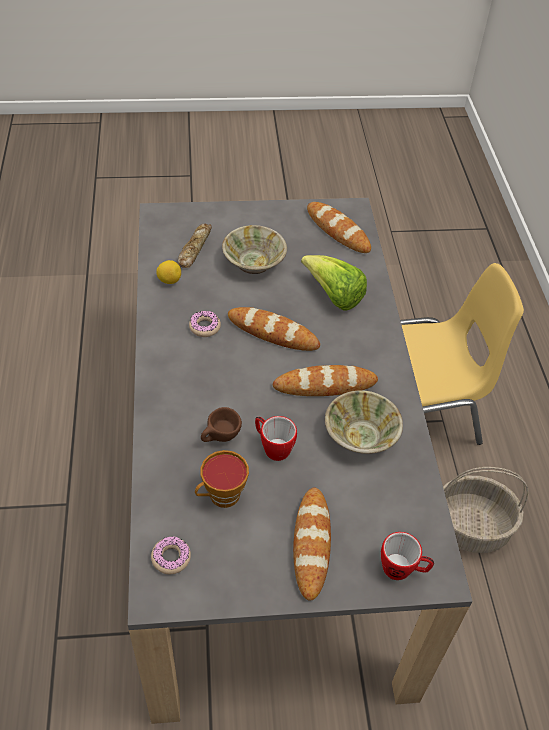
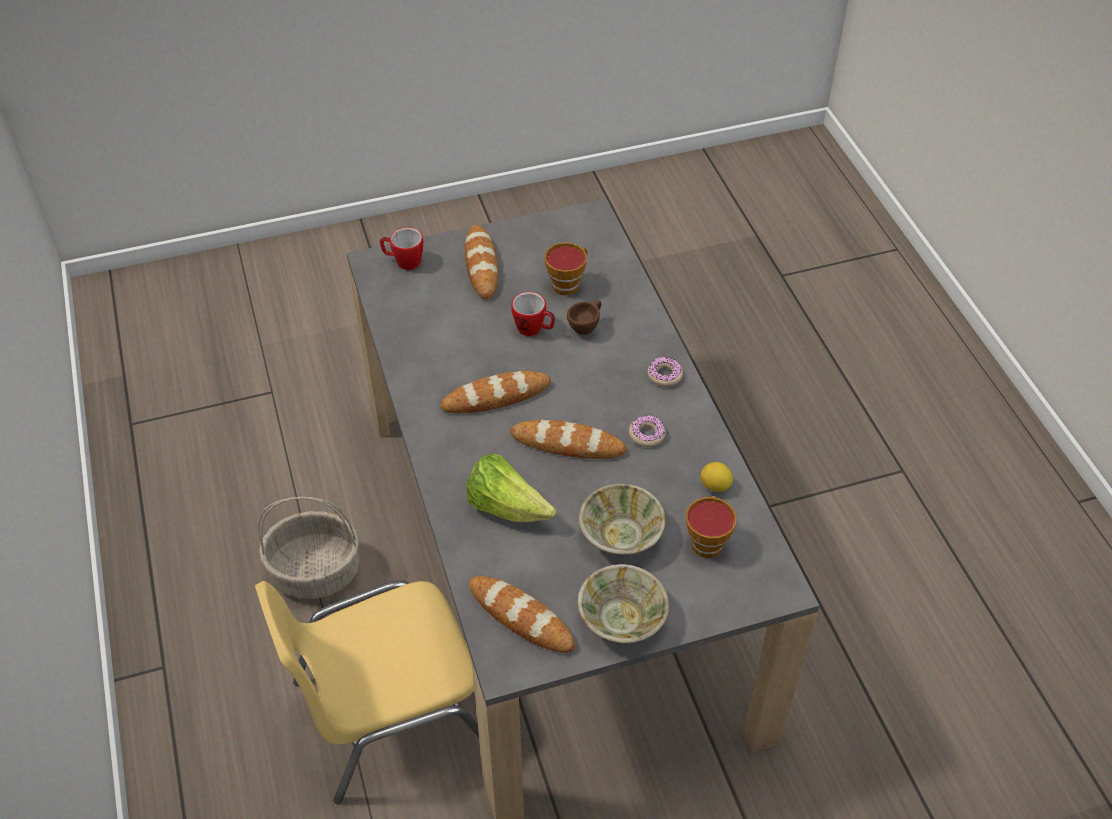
camera: 170 degrees right, 0 degrees up
(171, 558) = (592, 238): donut -> donut (664, 375)
(194, 248) = (706, 541): bread -> cup
(360, 436) = (451, 354): beige bowl -> beige bowl (622, 619)

